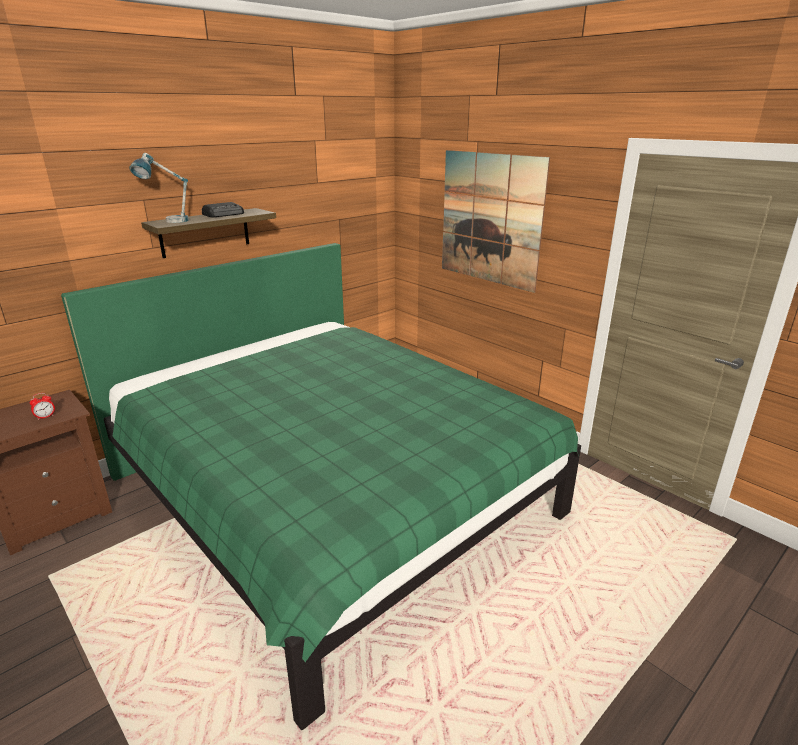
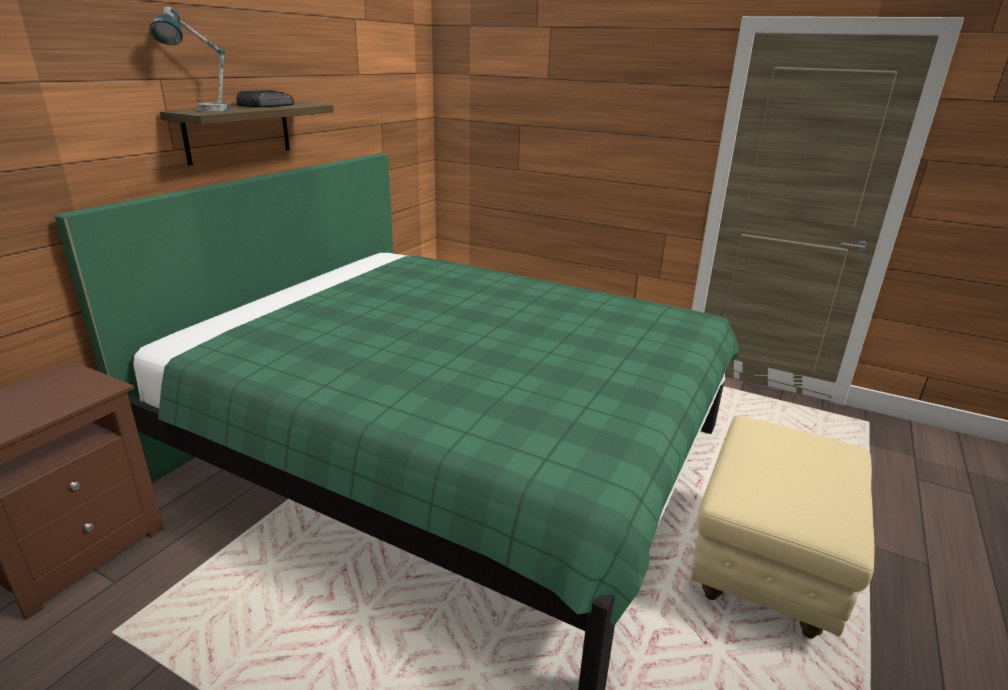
camera: 20 degrees left, 0 degrees up
(45, 417) = (63, 399): alarm clock -> none
(490, 219) = (570, 118): picture -> none
(528, 651) = (766, 565): none -> beige ottoman

